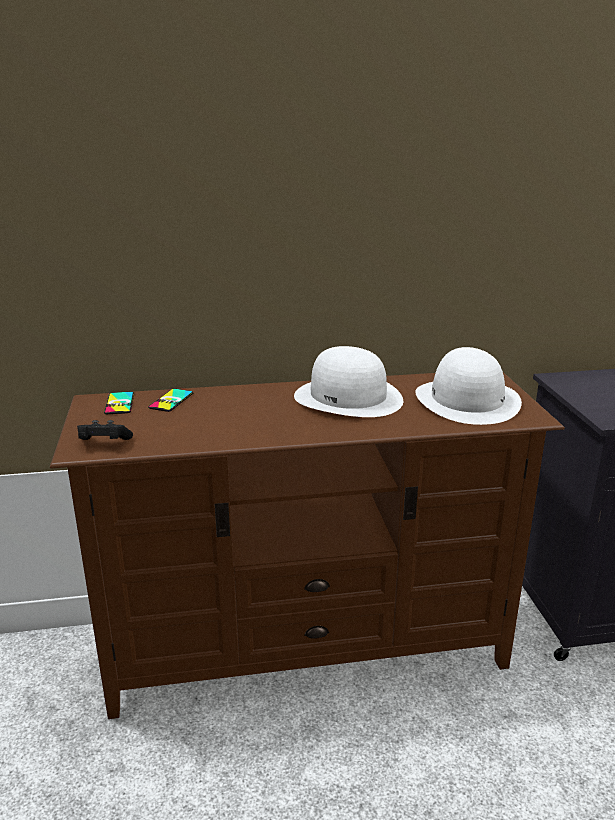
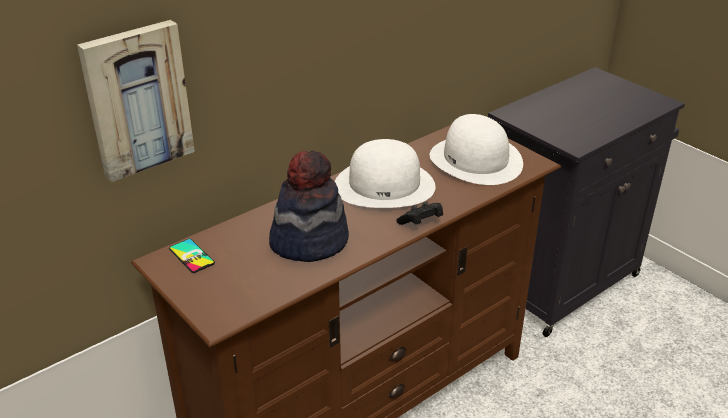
camera: 30 degrees left, 10 degrees up
(95, 237) = (137, 99): none -> picture
(103, 443) = (232, 305): black game controller -> black game controller (421, 223)
(171, 400) = (236, 237): phone -> none
(226, 418) = (309, 241): none -> hat

